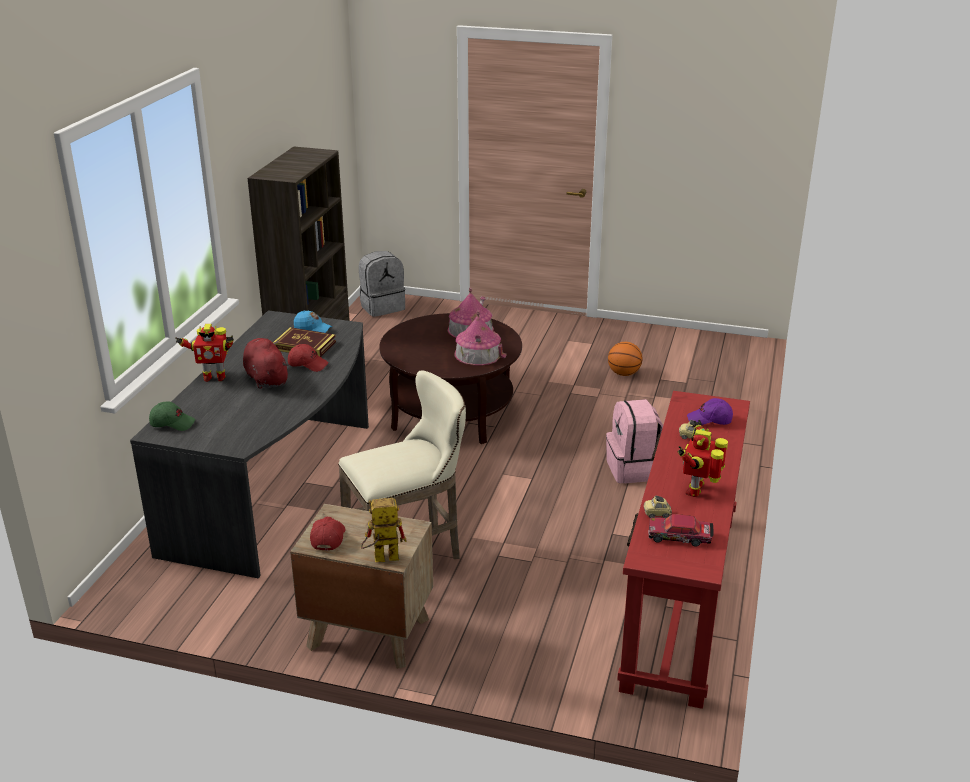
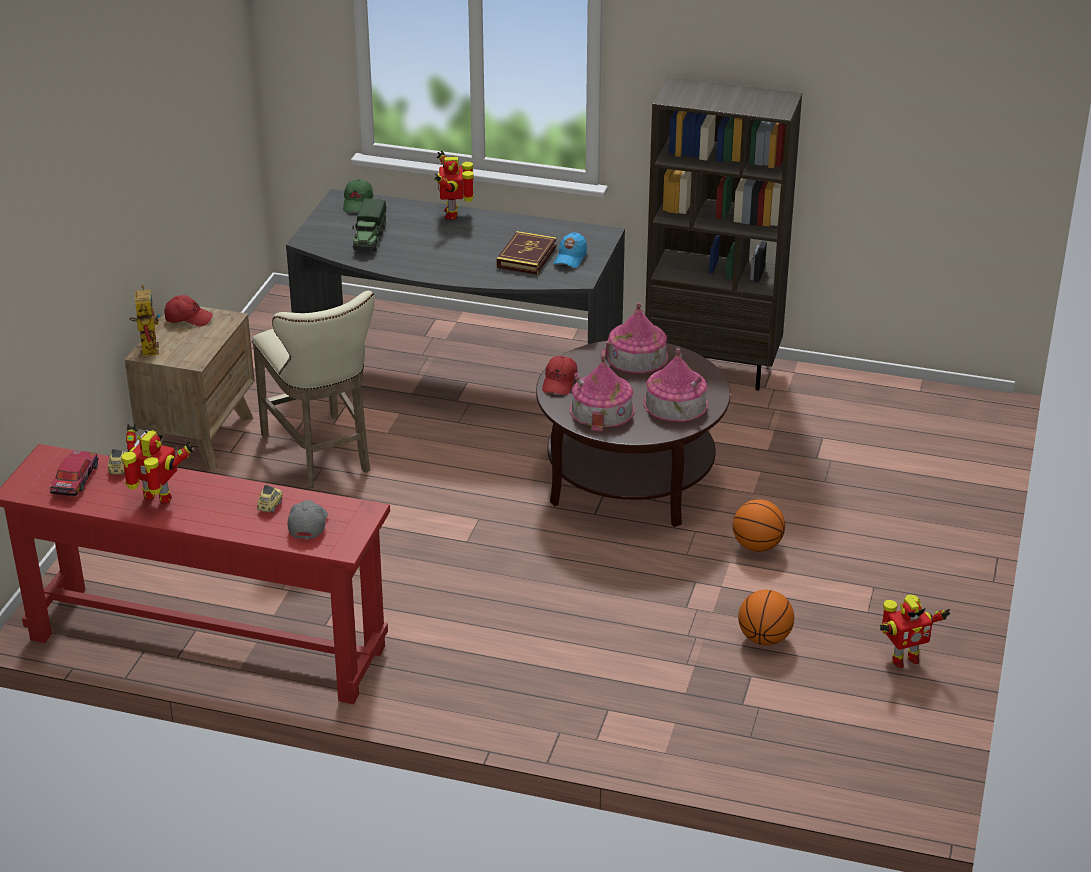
camera: 90 degrees right, 5 degrees up
(248, 415) = (369, 238): none -> toy truck
(266, 378) = (448, 241): red plush toy -> none
(308, 364) = (480, 262): red cap -> red cap (560, 383)
(382, 307) = (949, 410): grey backpack -> none
(406, 341) = (637, 356): none -> toy house
(530, 372) = (757, 546): none -> basketball
(633, 336) = (903, 659): none -> toy robot
(634, 469) = (483, 628): pink backpack -> none
(709, 420) = (307, 524): purple cap -> grey cap

